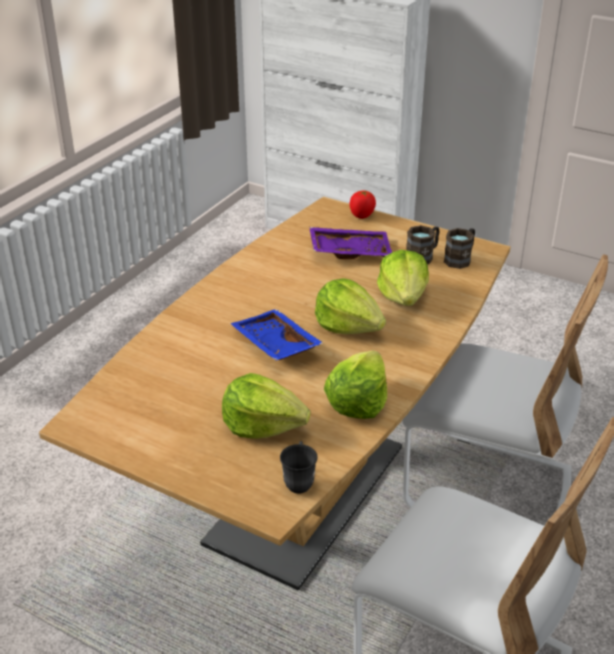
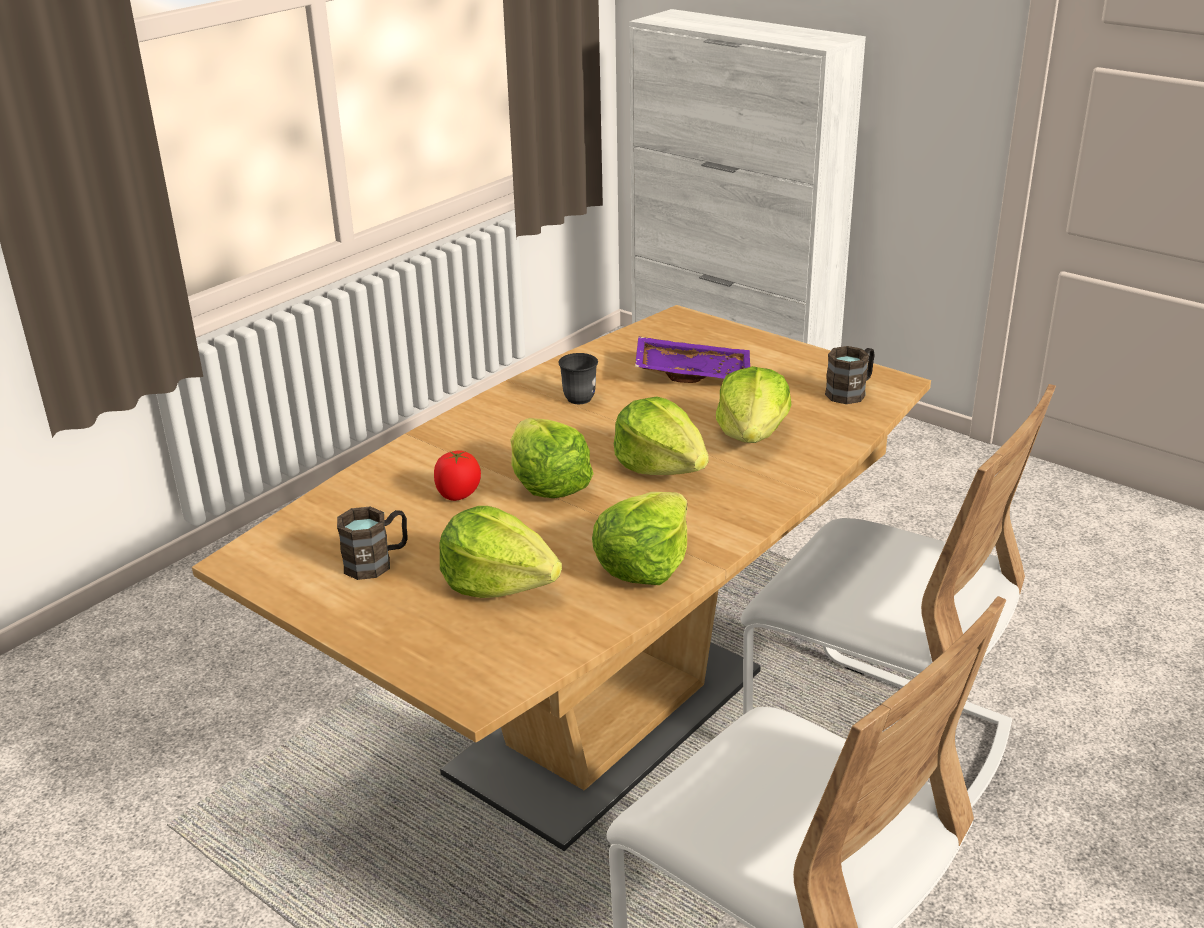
camera: 10 degrees right, 5 degrees down
(274, 345) = (547, 483): blue tray -> lettuce
(299, 480) = (527, 657): grey mug -> grey mug (581, 395)
(362, 215) = (723, 330): tomato -> tomato (458, 494)
(423, 256) = (797, 385): brown mug -> brown mug (377, 562)

